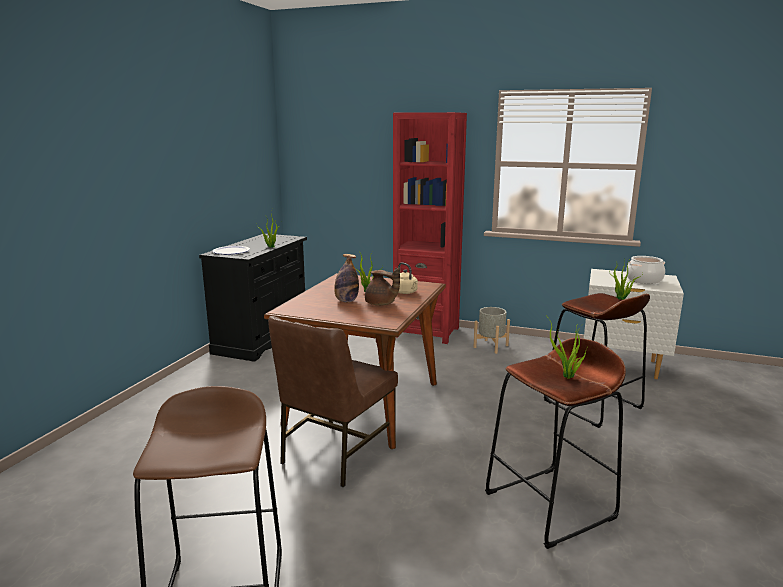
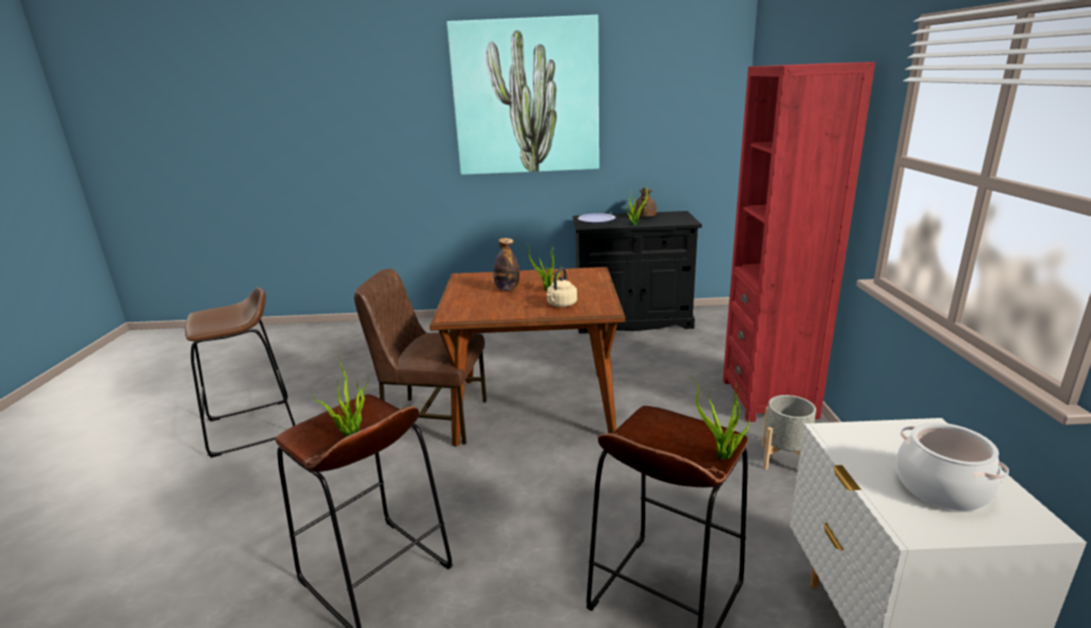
camera: 70 degrees right, 5 degrees up
(150, 136) = (526, 98): none -> picture
(381, 304) = (509, 302): brown teapot -> brown teapot (644, 216)

